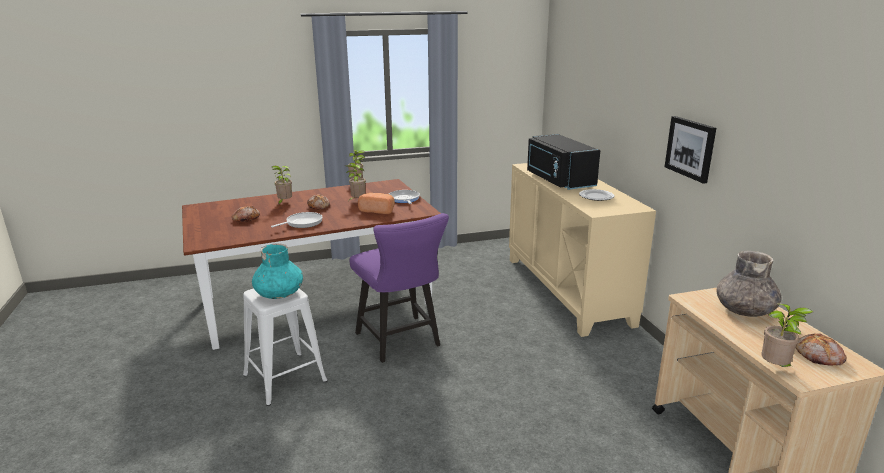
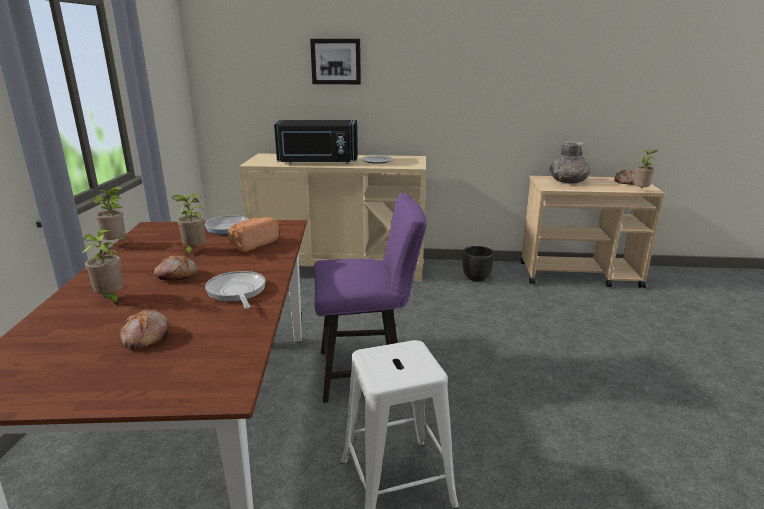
camera: 70 degrees left, 0 degrees up
(279, 294) = (403, 359): turquoise vase -> none
(630, 369) = (476, 277): none -> black planter
(690, 148) = (457, 94): picture -> picture (336, 61)

